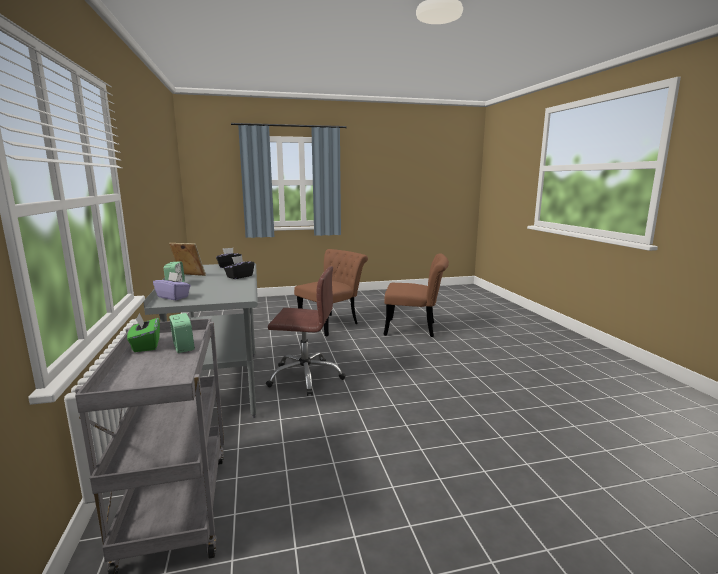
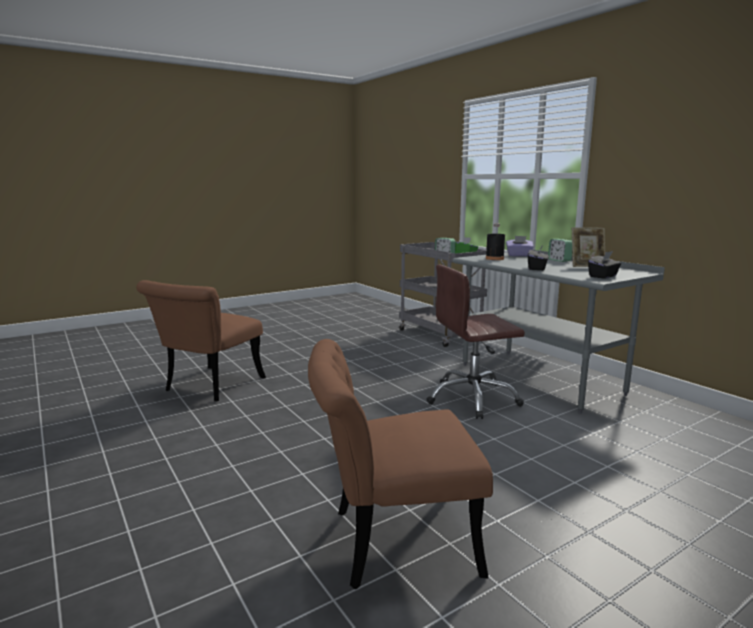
camera: 160 degrees right, 0 degrees up
(222, 293) = (494, 258): none -> black bottle
(332, 323) = (602, 519): brown chair -> brown chair (208, 387)

